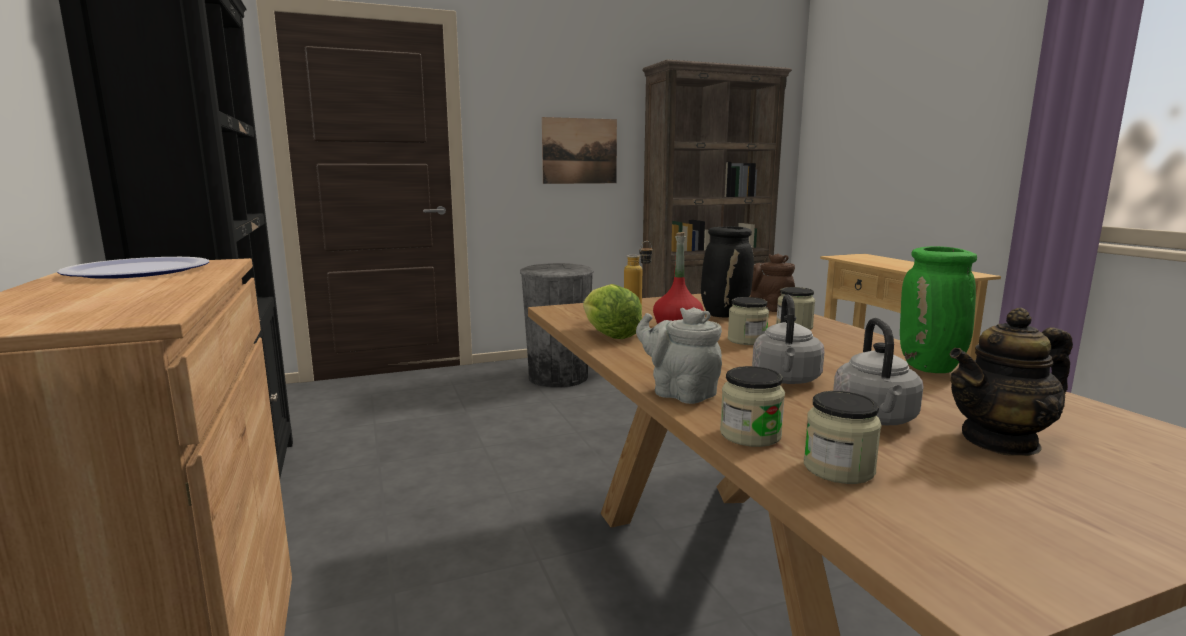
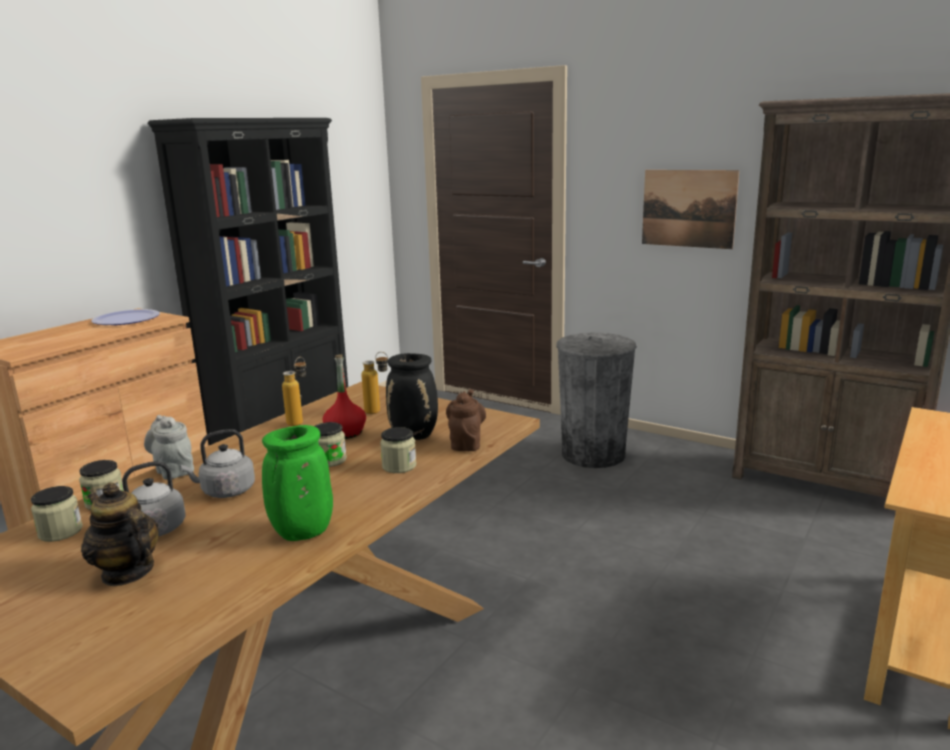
camera: 55 degrees right, 5 degrees up
(609, 335) = (299, 421): lettuce -> bottle
(680, 393) = (173, 470): grey teapot -> grey teapot turned 45 degrees counterclockwise

